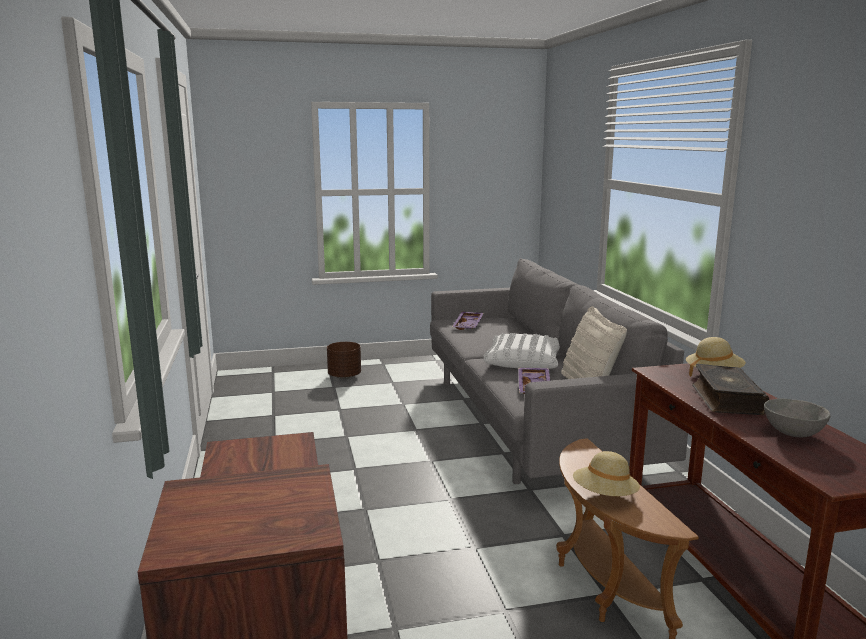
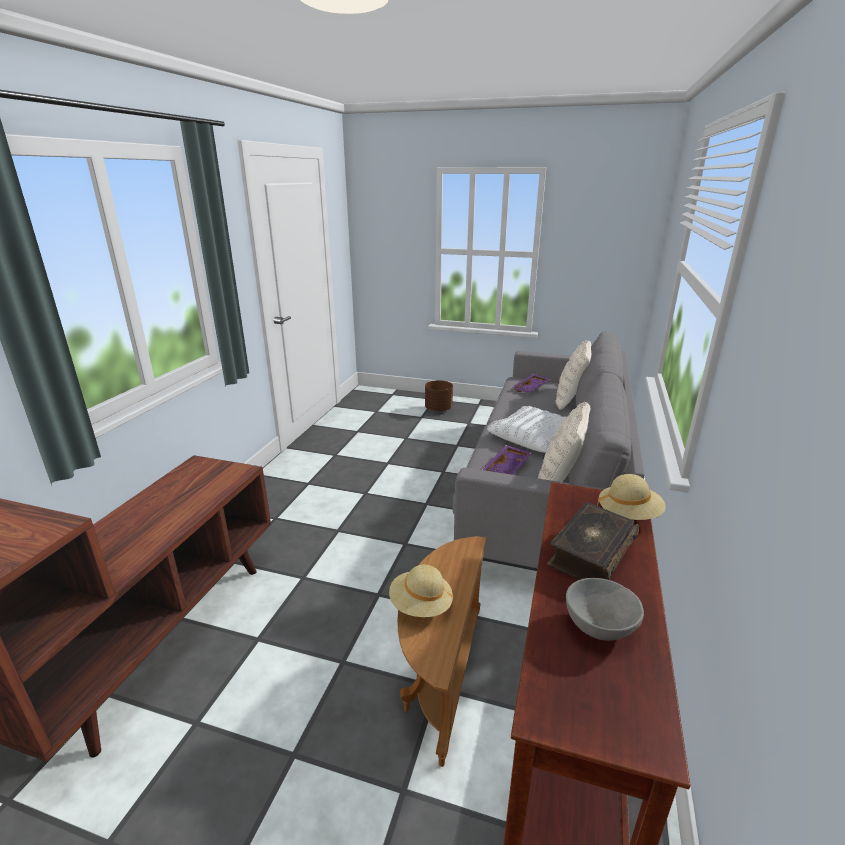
camera: 30 degrees right, 10 degrees up
(515, 329) = (570, 400): none -> beige pillow

